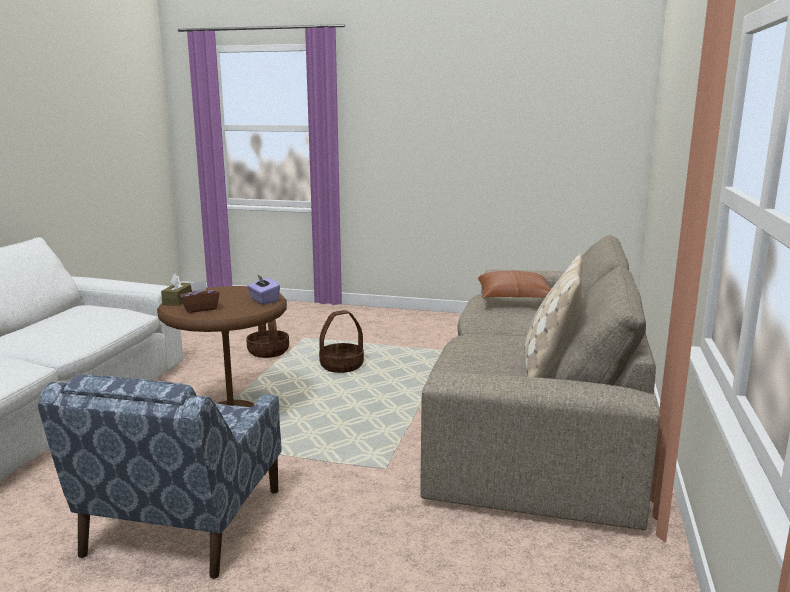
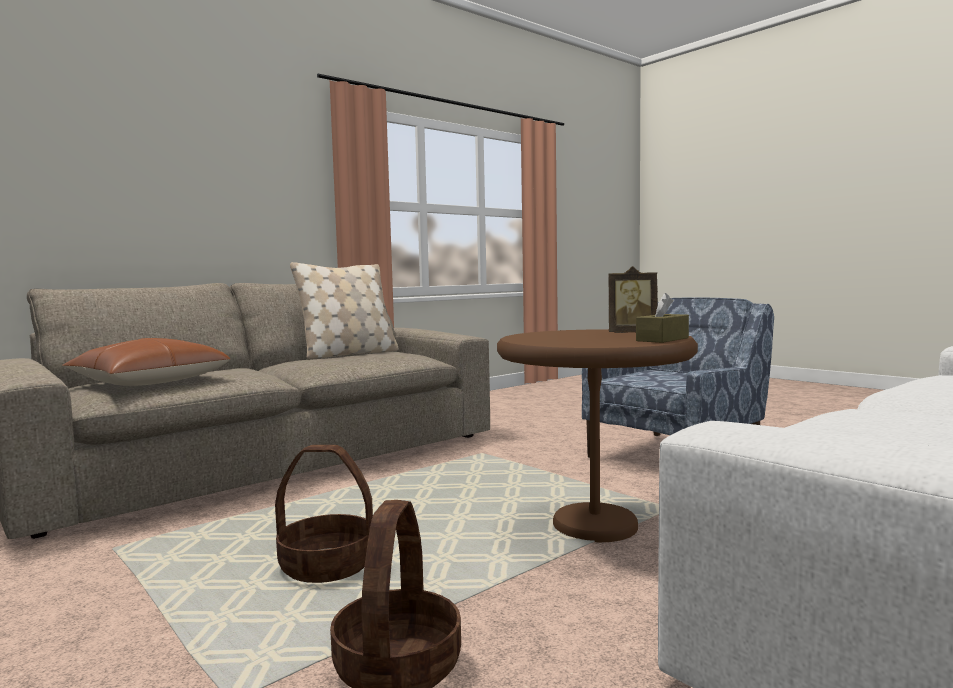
camera: 145 degrees left, 10 degrees down
(200, 309) = (632, 334): brown tissue box -> picture frame
(264, 300) = (537, 335): purple tissue box -> none

